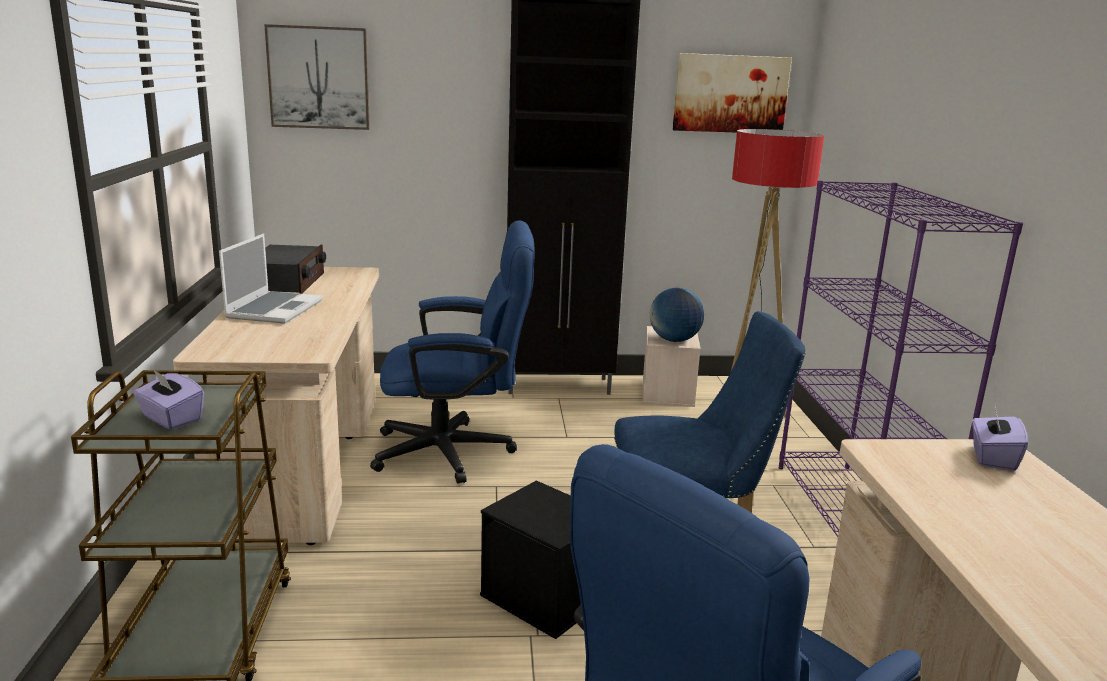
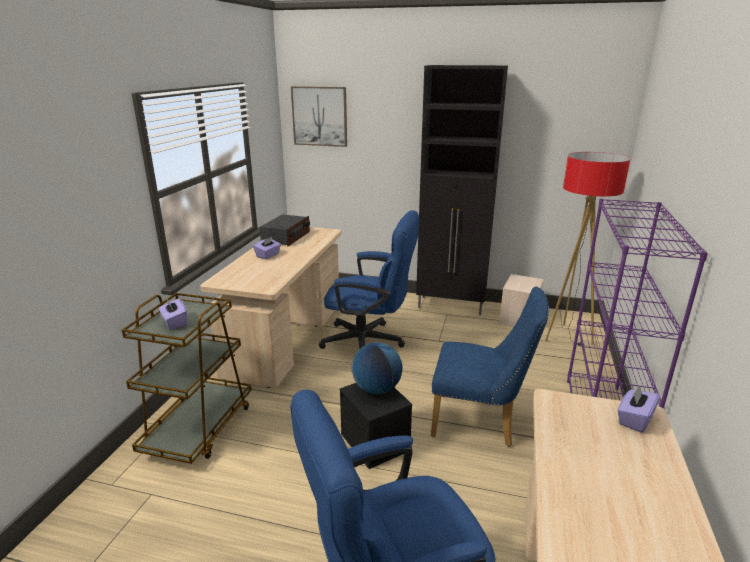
camera: 20 degrees right, 5 degrees up
(274, 309) = (268, 255): laptop -> purple tissue box
(674, 340) = (523, 286): globe -> globe (376, 389)
(730, 94) = (577, 125): picture -> none

